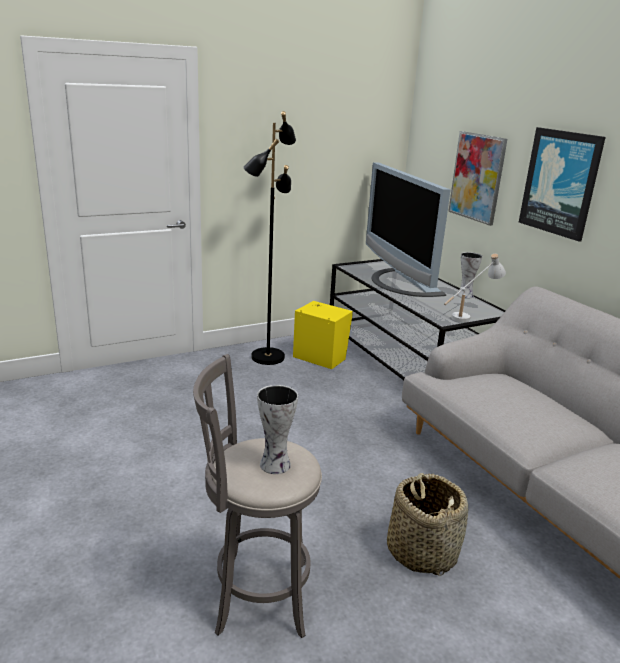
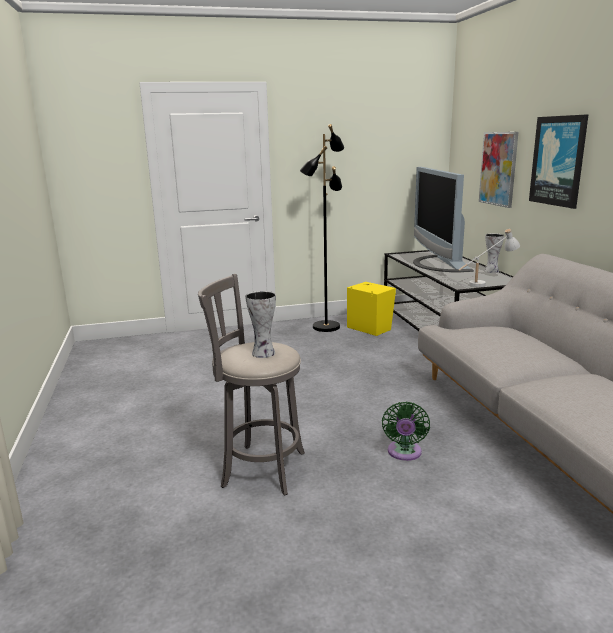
camera: 15 degrees right, 5 degrees down
(421, 551) = (404, 453): basket -> green fan

